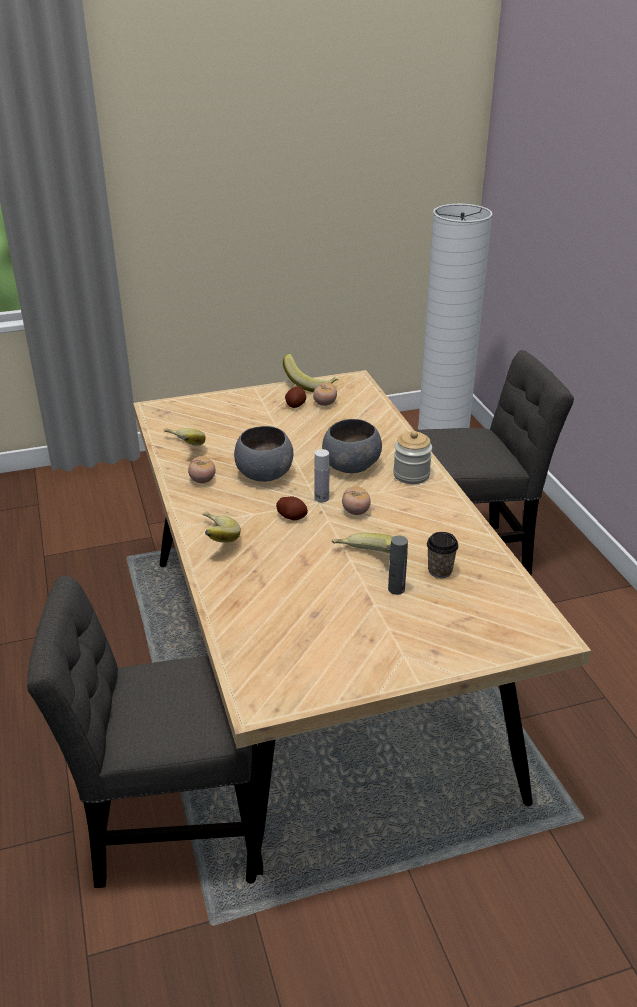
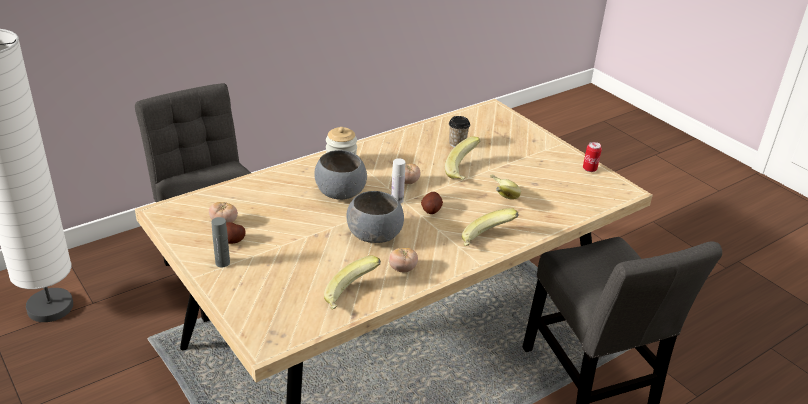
camera: 110 degrees left, 0 degrees up
(310, 385) = (180, 239): banana -> banana (498, 197)
(331, 685) = (589, 169): none -> can
(396, 589) = (487, 157): grey bottle -> grey bottle (222, 263)

